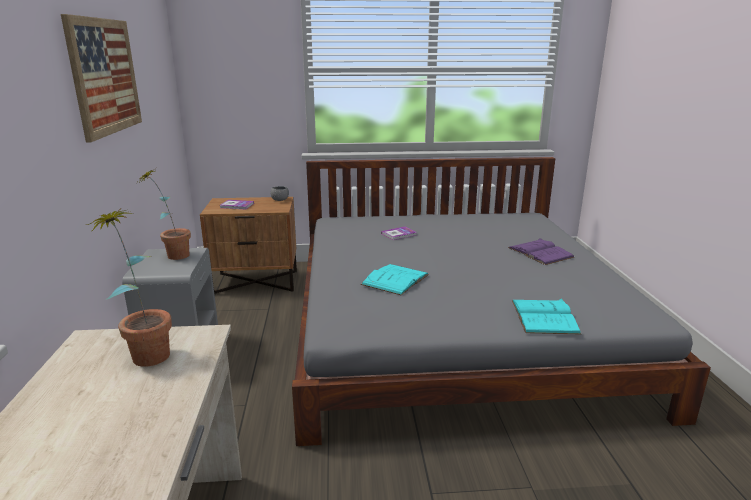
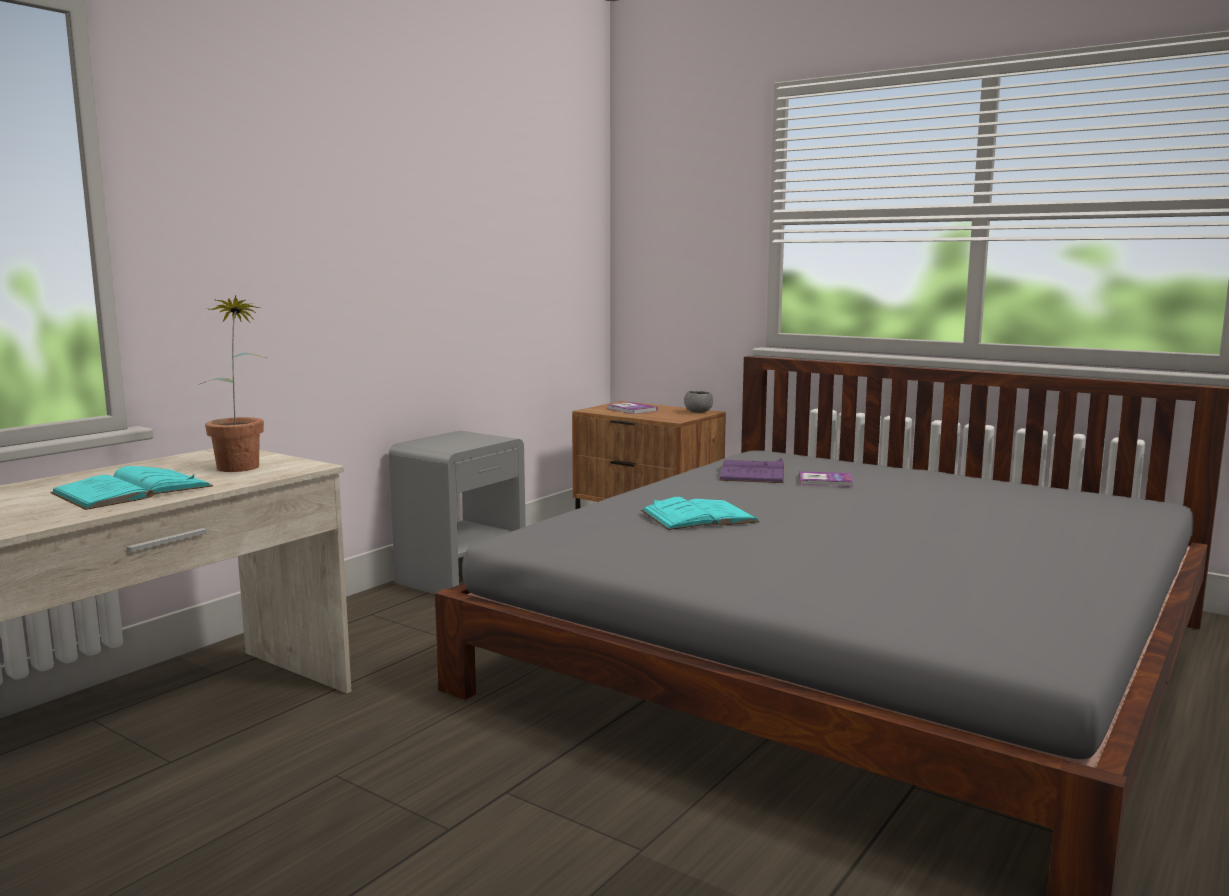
camera: 40 degrees right, 10 degrees down
(105, 76) = (430, 204): picture -> none
(172, 255) = (471, 437): potted plant -> none
(540, 252) = (1030, 542): purple book -> purple book (752, 473)
(544, 316) = (833, 599): turquoise book -> turquoise book (133, 490)

